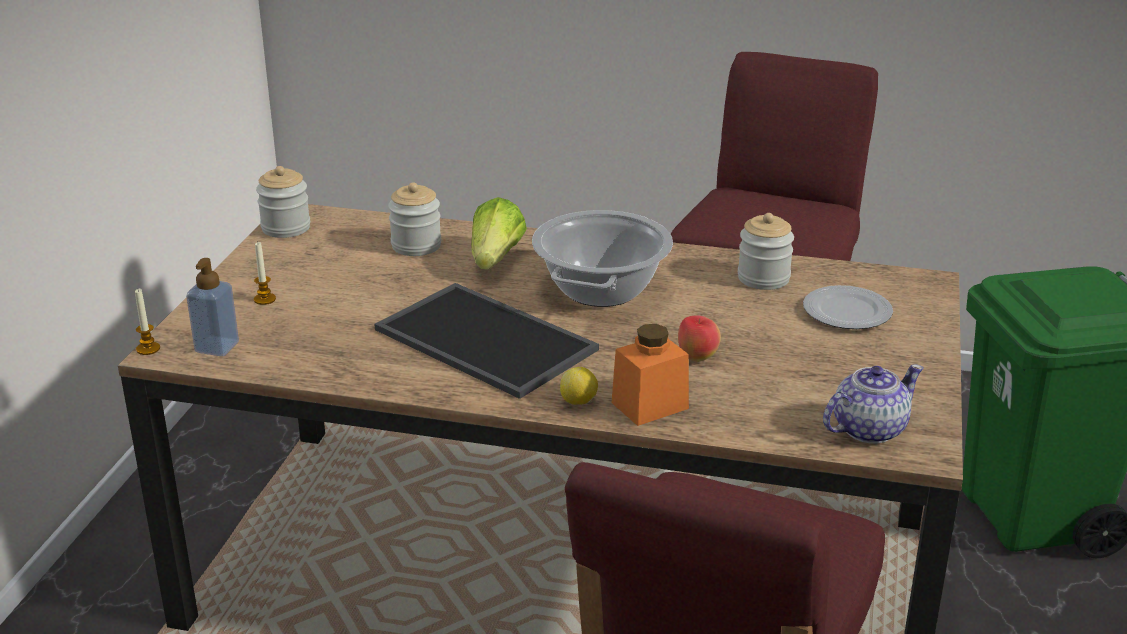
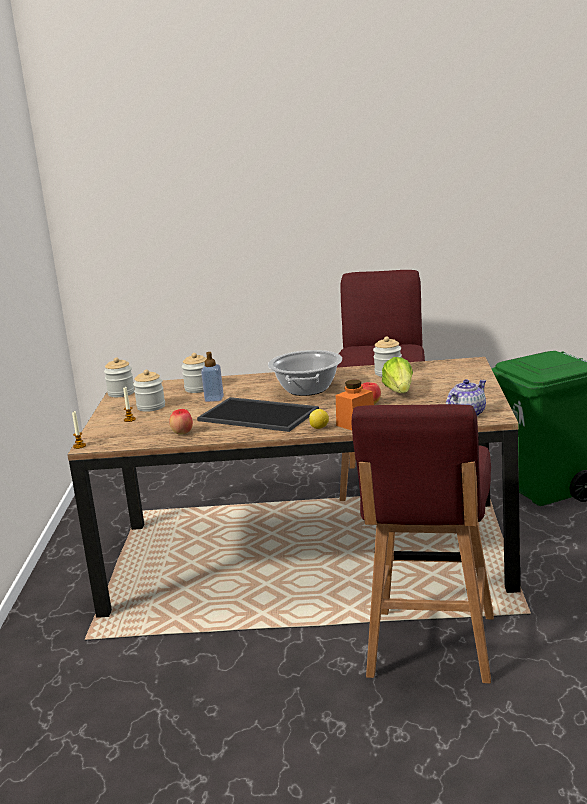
camera: 10 degrees left, 10 degrees down
(217, 347) = (117, 439): soap dispenser -> soap dispenser (214, 399)
(316, 274) = (151, 407): none -> jar
(333, 357) = (182, 433): none -> apple
(495, 259) = (244, 387): lettuce -> lettuce (399, 392)
(847, 313) = (436, 378): plate -> none

